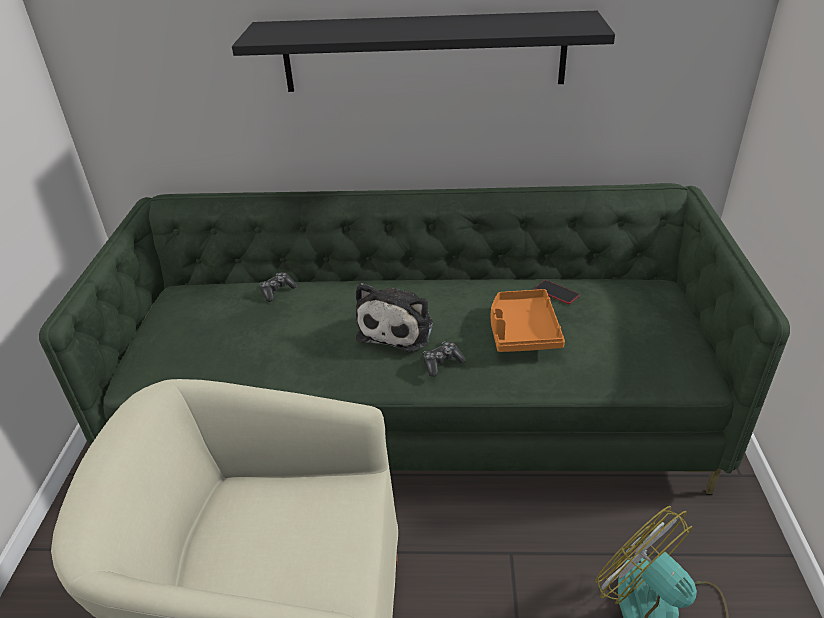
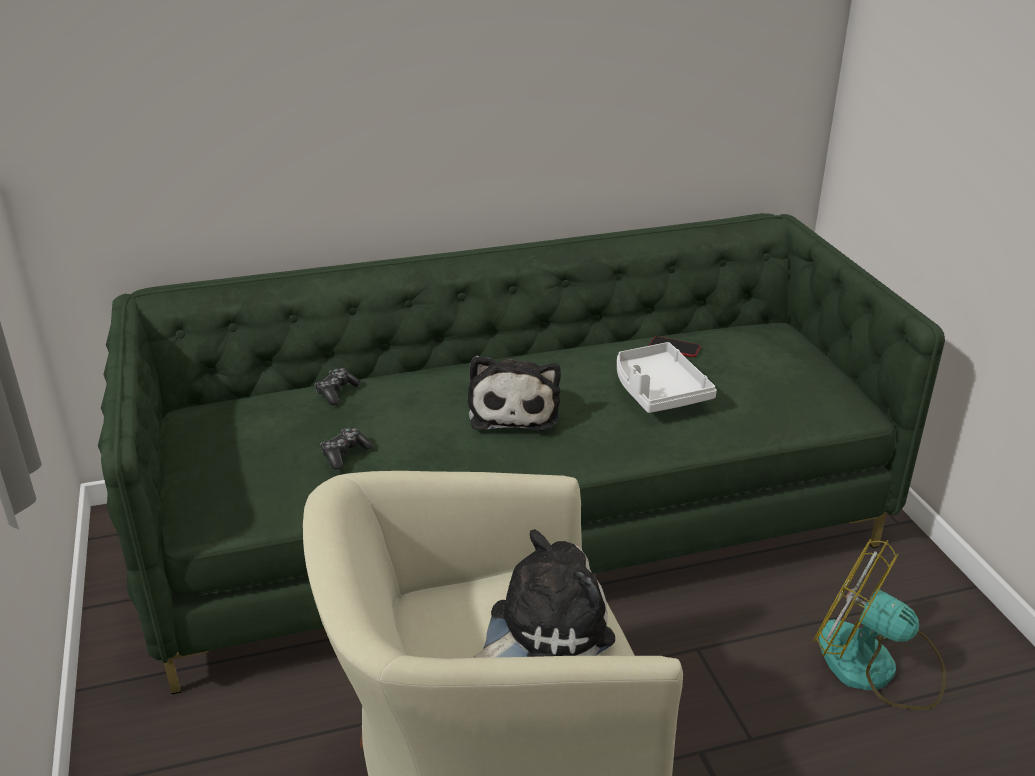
camera: 20 degrees left, 5 degrees down
(309, 540) = (543, 629): none -> plush toy
(423, 52) = (489, 82): black shelf -> none
(442, 363) = (585, 437): game controller -> game controller (345, 454)
(522, 330) = (658, 390): orange tray -> white tray

